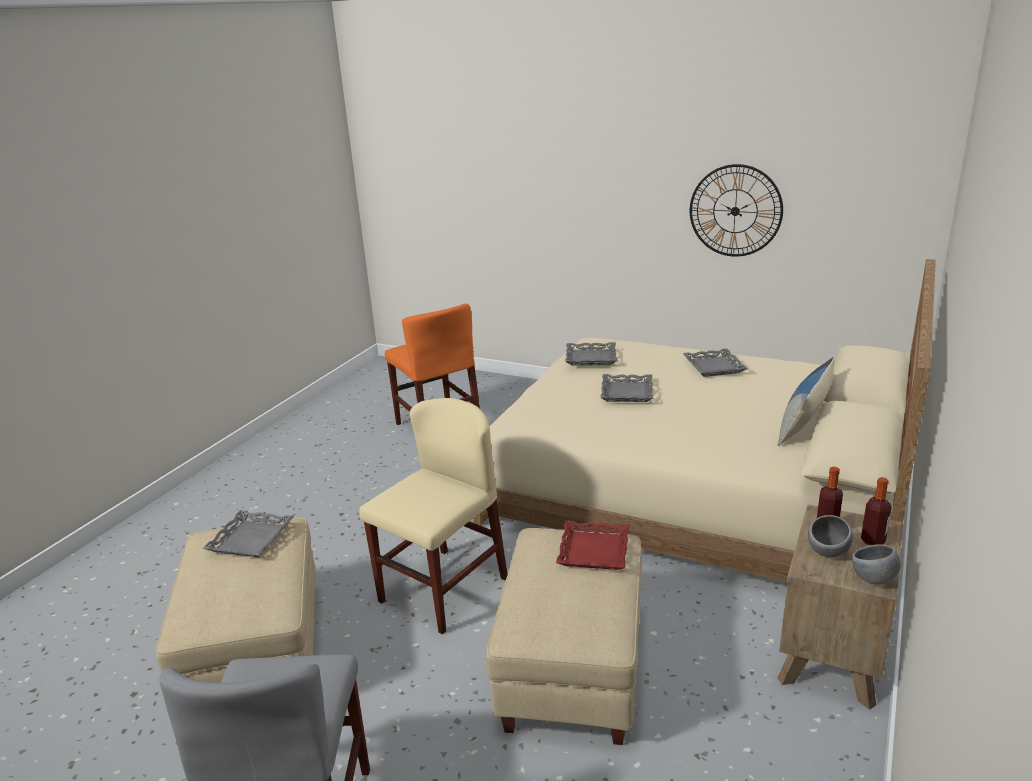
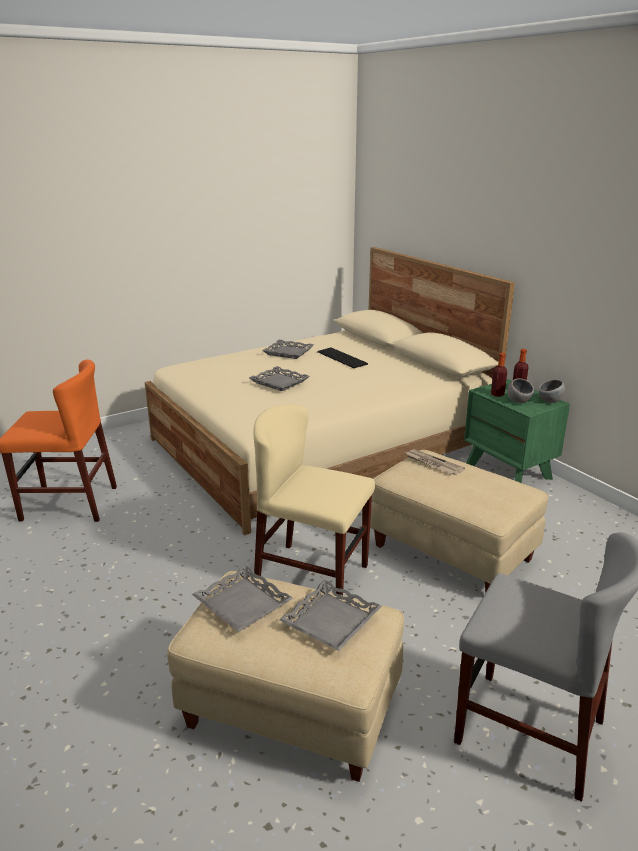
camera: 60 degrees left, 0 degrees up
(443, 589) = (312, 576): beige chair -> beige chair turned 45 degrees counterclockwise
(590, 358) = (211, 374): grey tray -> grey tray (331, 621)
(593, 550) = (433, 464): red tray -> newspaper
(735, 211) = (231, 238): wall clock -> none
(753, 397) = (343, 358): none -> keyboard
(804, 424) = (392, 359): pillow -> none
(832, 657) = (508, 471): brown nightstand -> green nightstand

